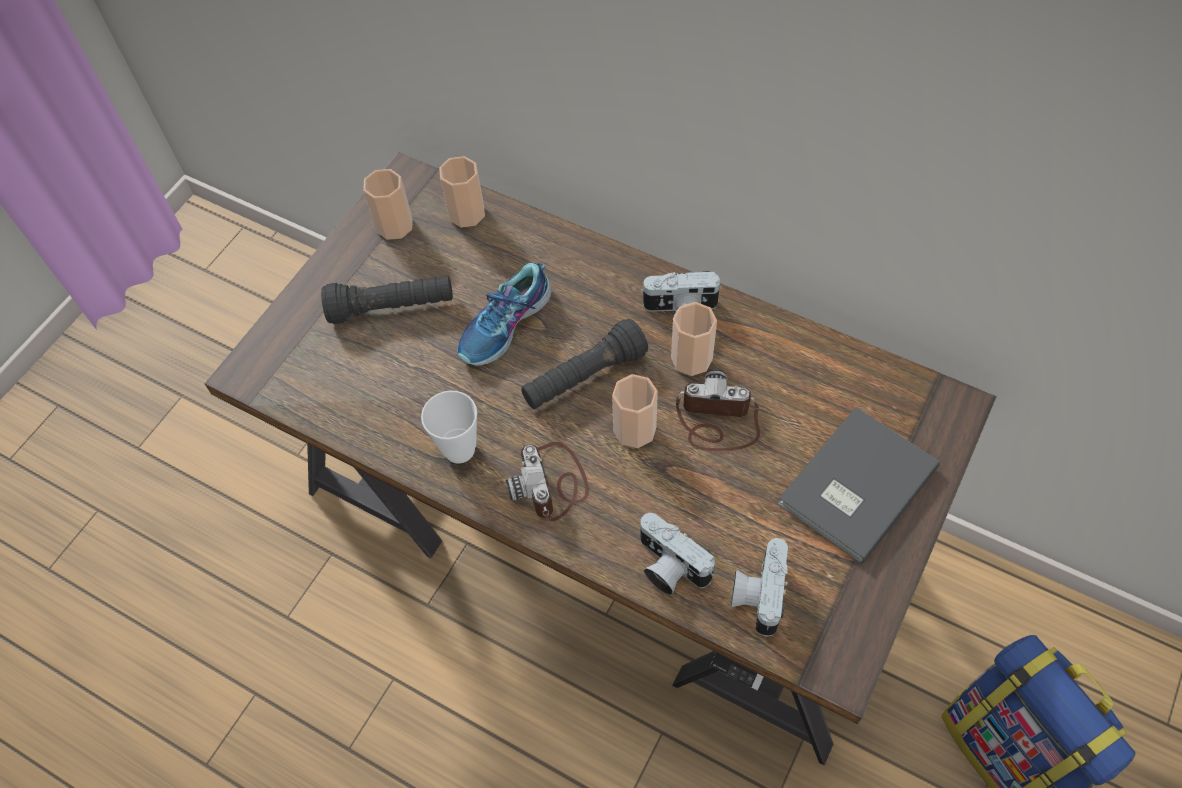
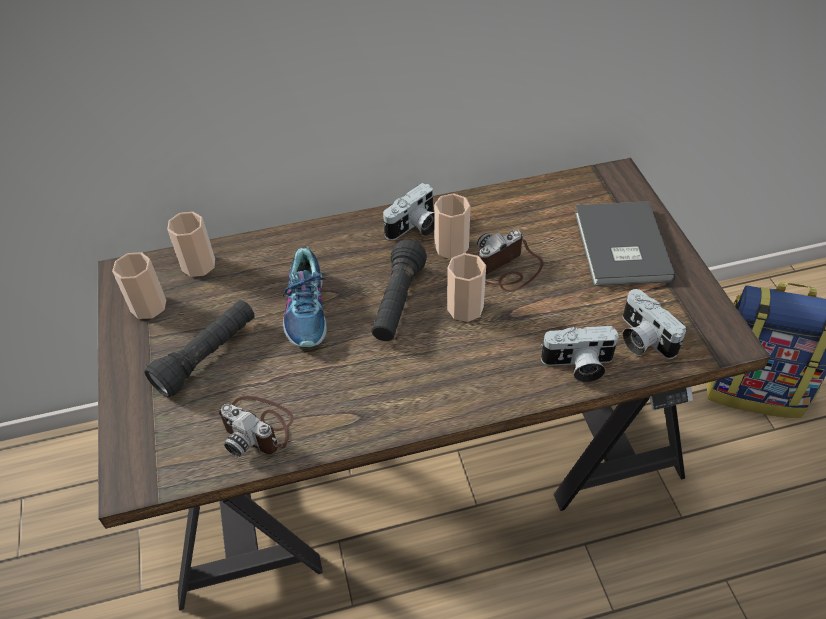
camera: 45 degrees left, 10 degrees down
(459, 449) = (364, 405): cup -> none
(552, 483) = (451, 376): camera -> camera (258, 427)

